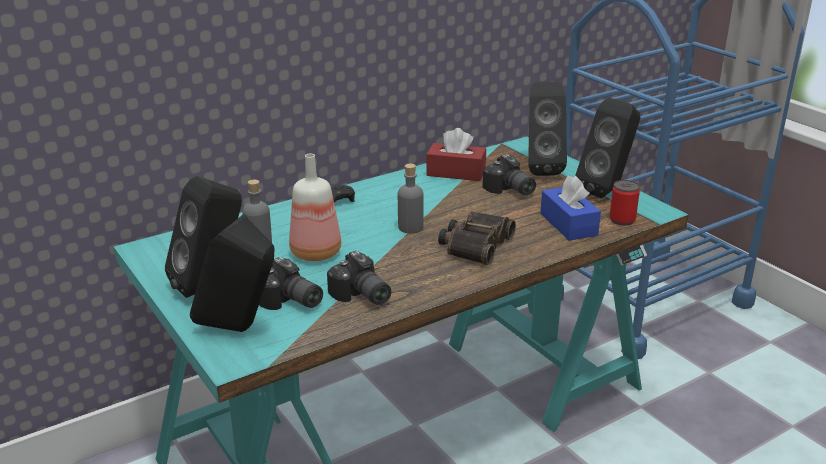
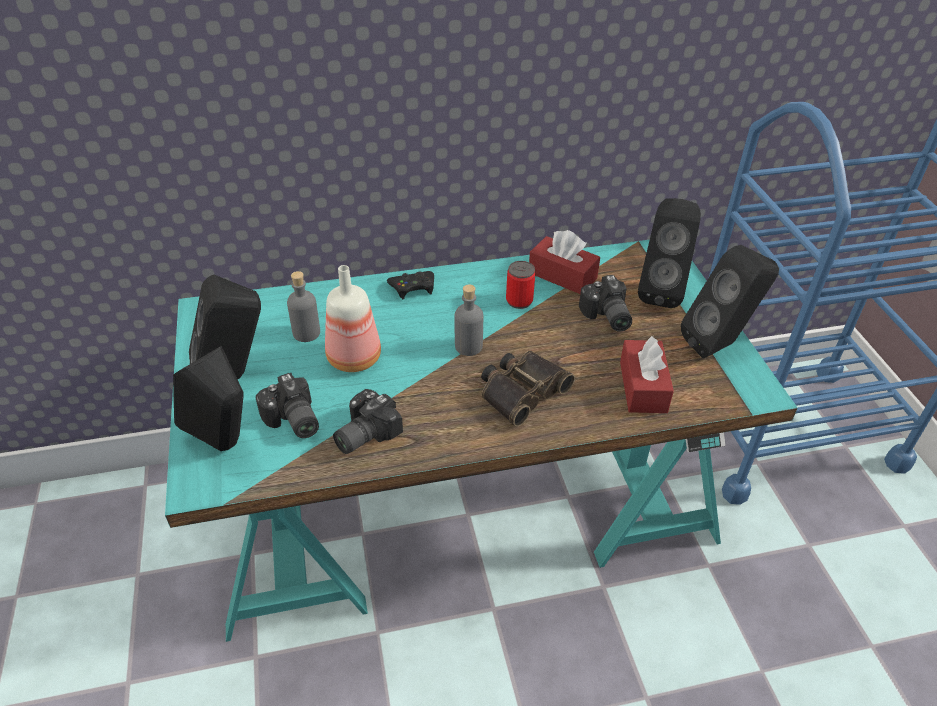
camera: 20 degrees right, 15 degrees up
(360, 296) = (363, 433): camera -> camera turned 60 degrees clockwise
(568, 224) = (643, 387): blue tissue box -> red tissue box
(622, 220) = (710, 396): can -> can (519, 301)

